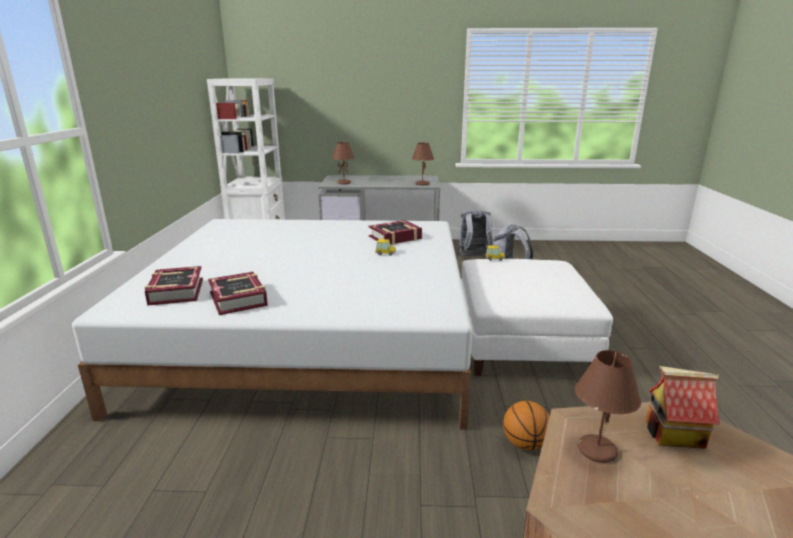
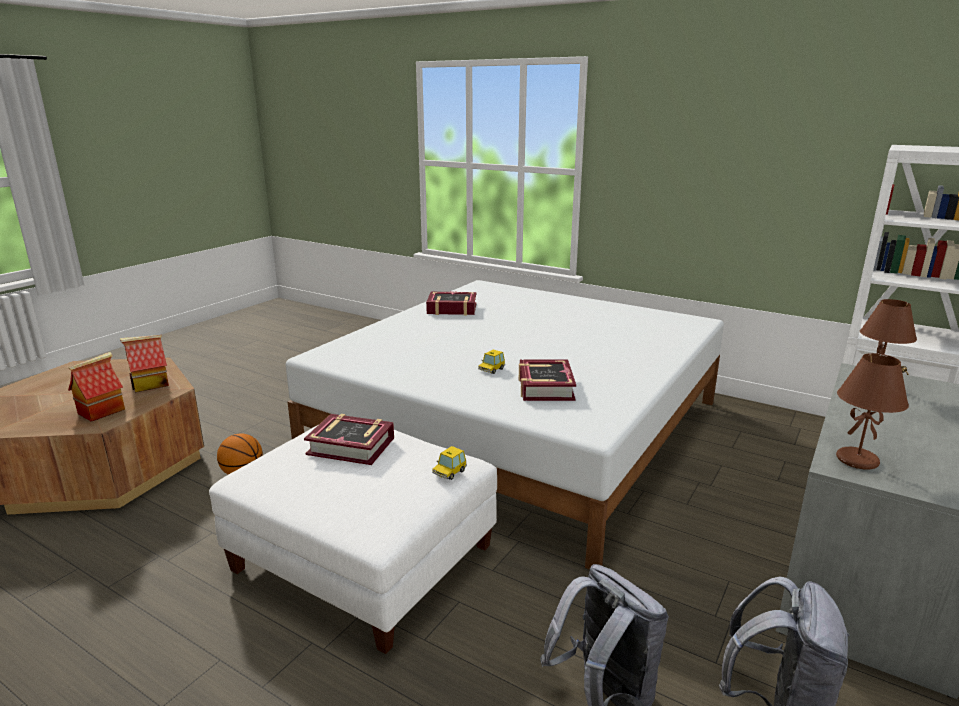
camera: 120 degrees right, 0 degrees up
(176, 291) = (492, 297): book -> book (351, 446)
(596, 449) = (150, 384): brown table lamp -> toy house

